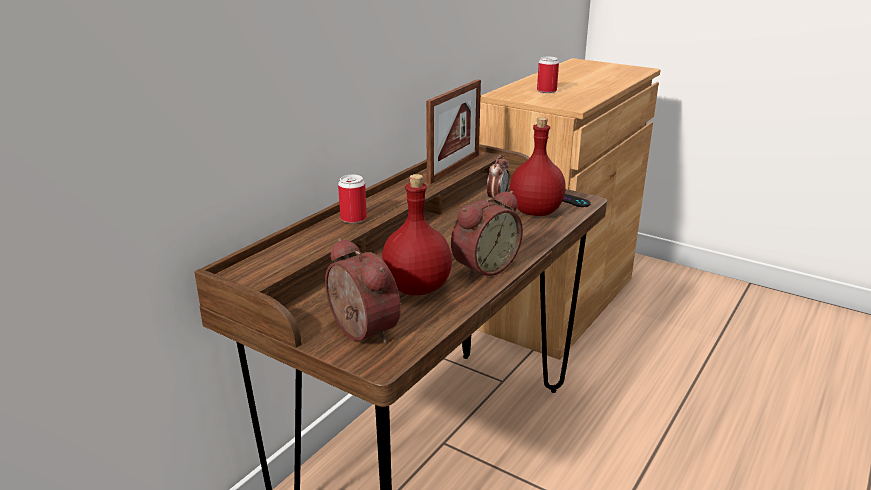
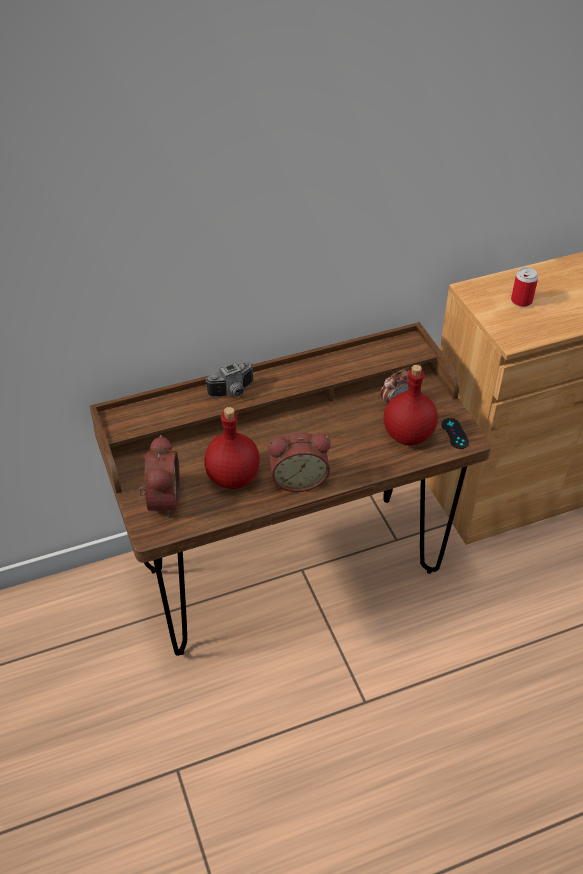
camera: 35 degrees right, 20 degrees up
(353, 218) = (233, 392): can -> camera
(454, 168) = (371, 359): picture frame -> none

